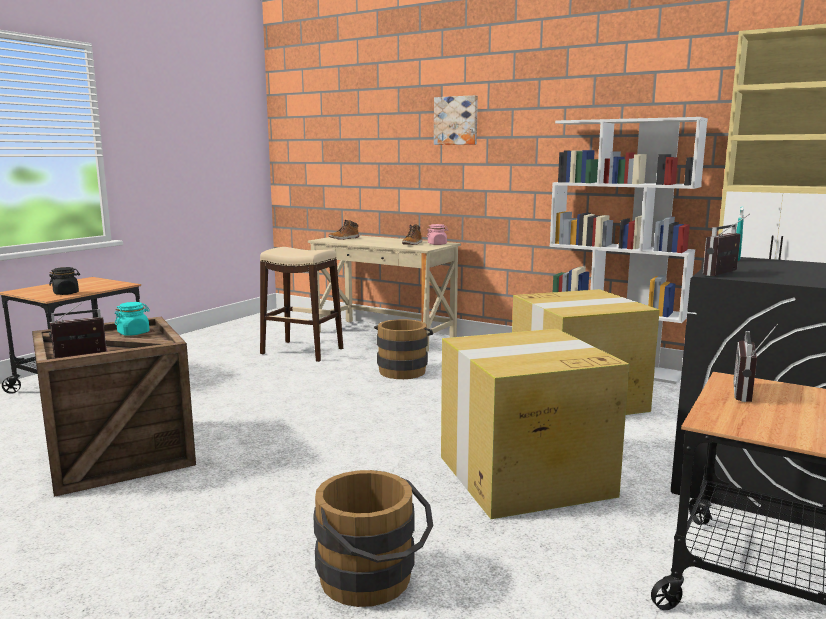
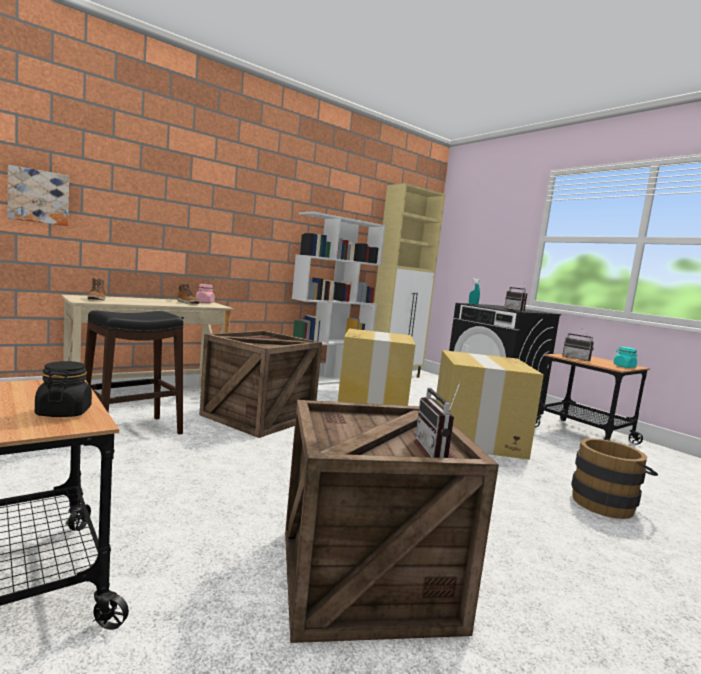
camera: 70 degrees left, 5 degrees down
(133, 333) = (341, 421): turquoise jar -> turquoise jar (624, 366)
(301, 351) = (131, 432): beige stool -> black stool
(403, 370) = (258, 416): brown bucket -> crate
(456, 120) = (207, 192): picture -> picture (38, 196)

